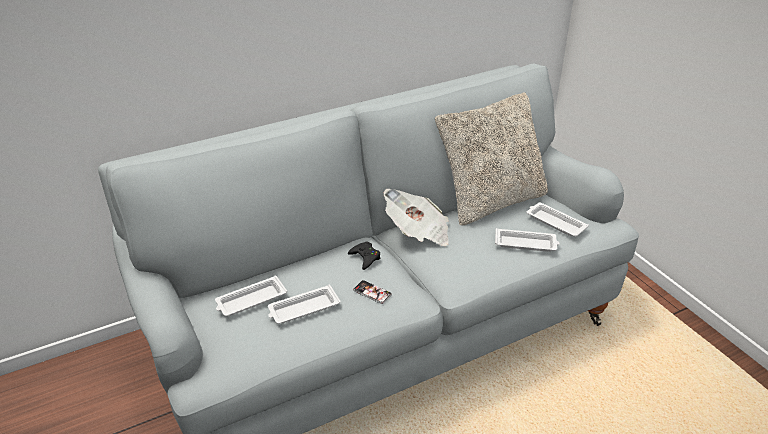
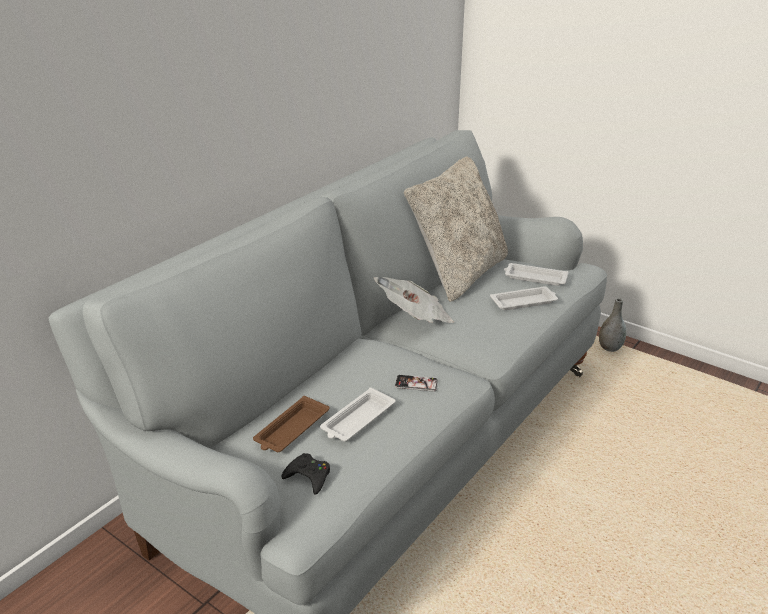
camera: 25 degrees left, 5 degrees down
(250, 300) = (291, 430): white tray -> brown tray
(365, 258) = (381, 354): black game controller -> black game controller (308, 476)
(649, 306) = (610, 348): none -> grey vase

